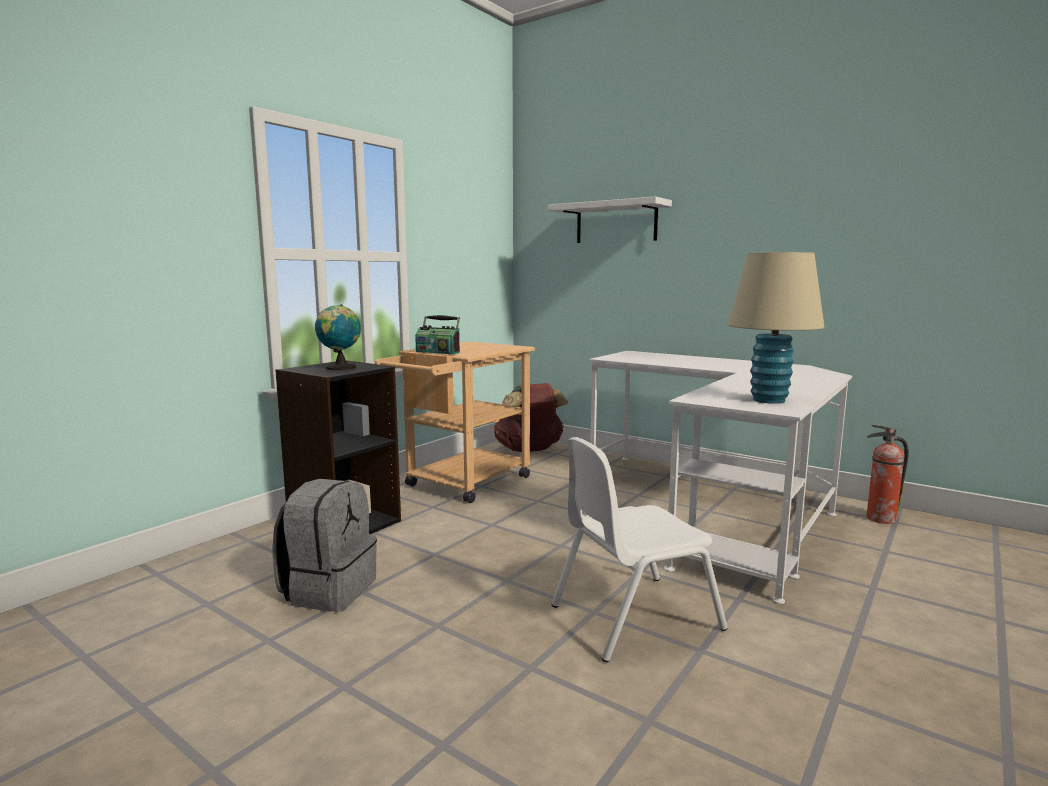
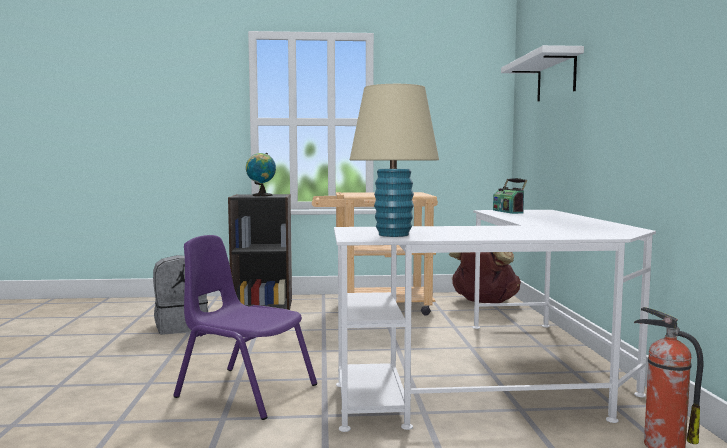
camera: 50 degrees right, 5 degrees down
(438, 352) = (348, 193): radio -> radio (508, 211)
(633, 616) = (245, 391): white chair -> purple chair

